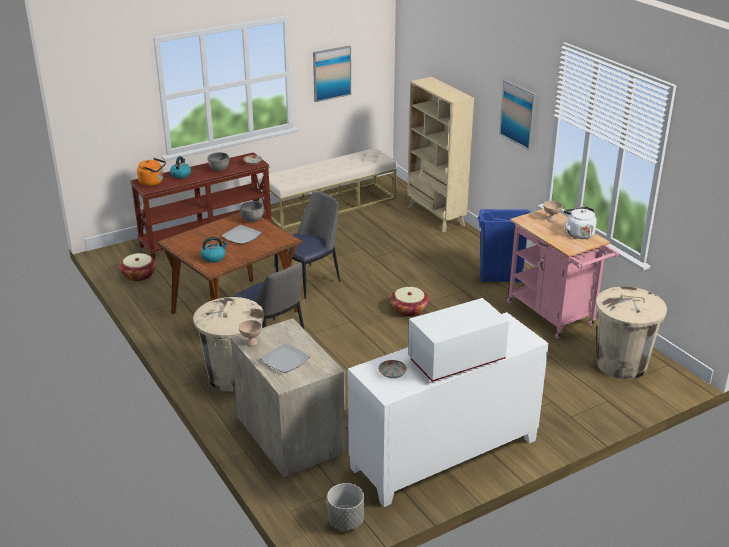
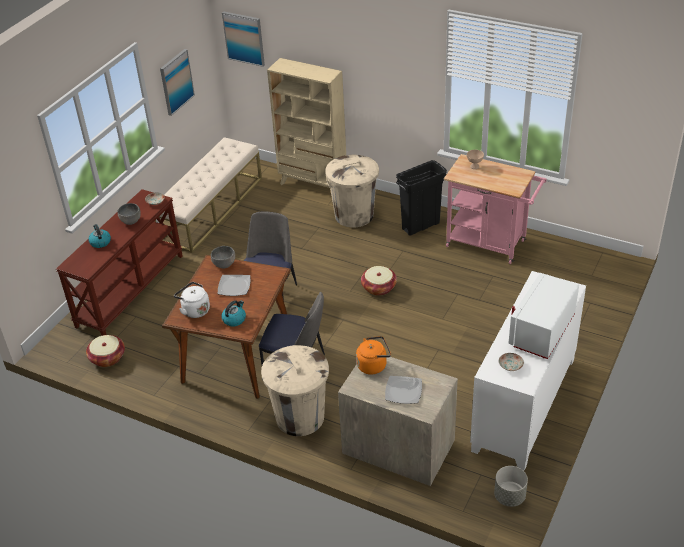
camera: 30 degrees left, 10 degrees up
(153, 182) = (82, 262): orange kettle -> orange kettle (373, 365)
(251, 343) = (359, 388): beige bowl -> none
(501, 278) = (421, 226): blue trash can -> black trash can
(518, 114) = (399, 78): picture -> picture (244, 38)
(578, 233) = (506, 172): white kettle -> white kettle (194, 310)
(621, 364) = (572, 267): beige trash can -> beige trash can (354, 215)

